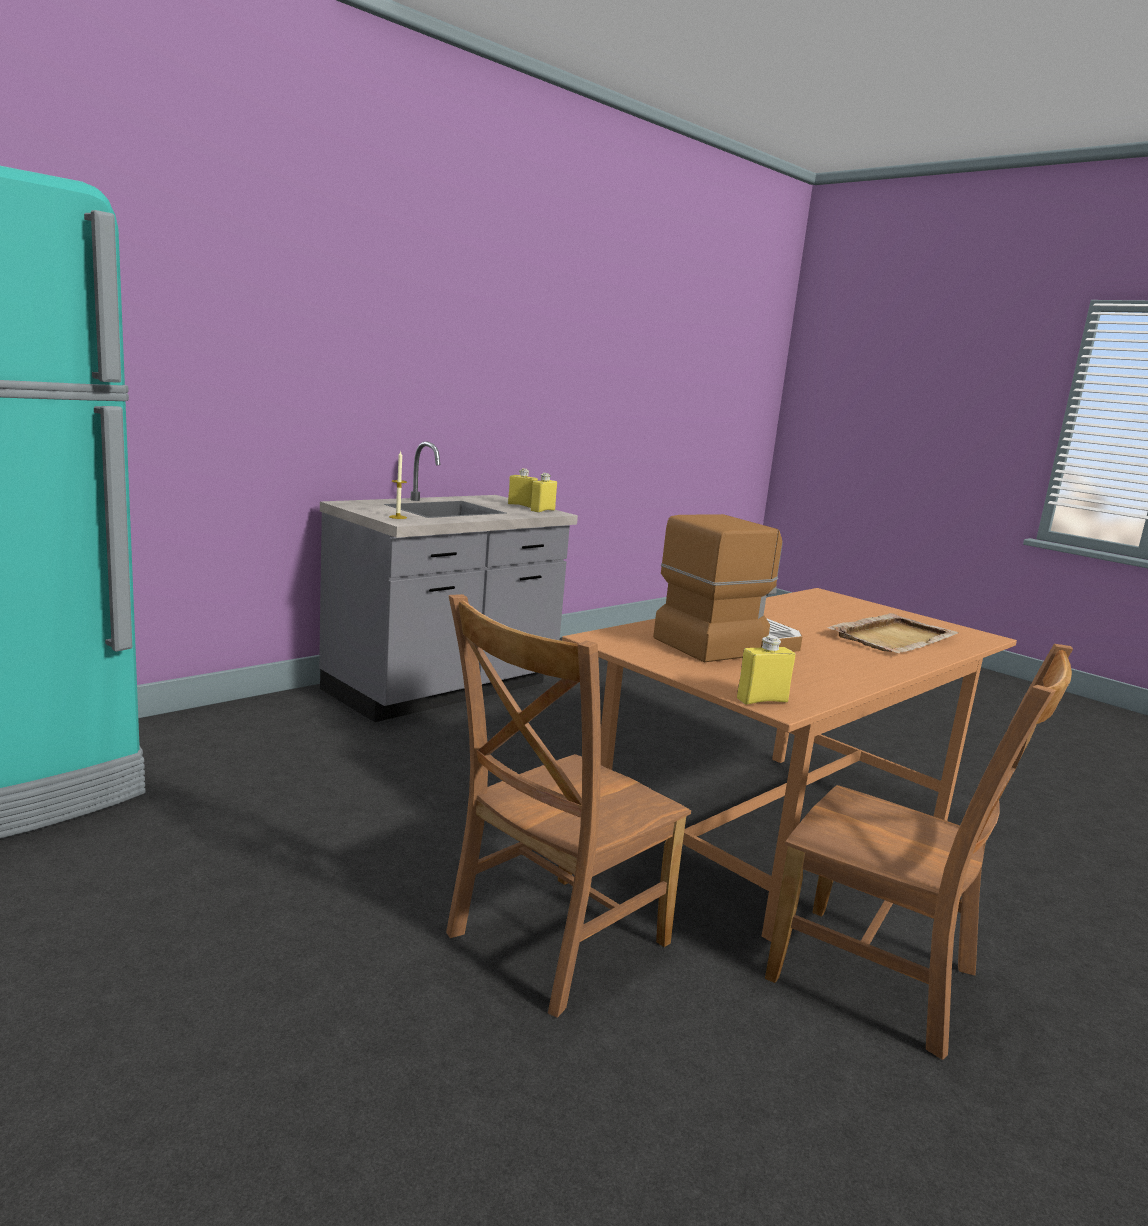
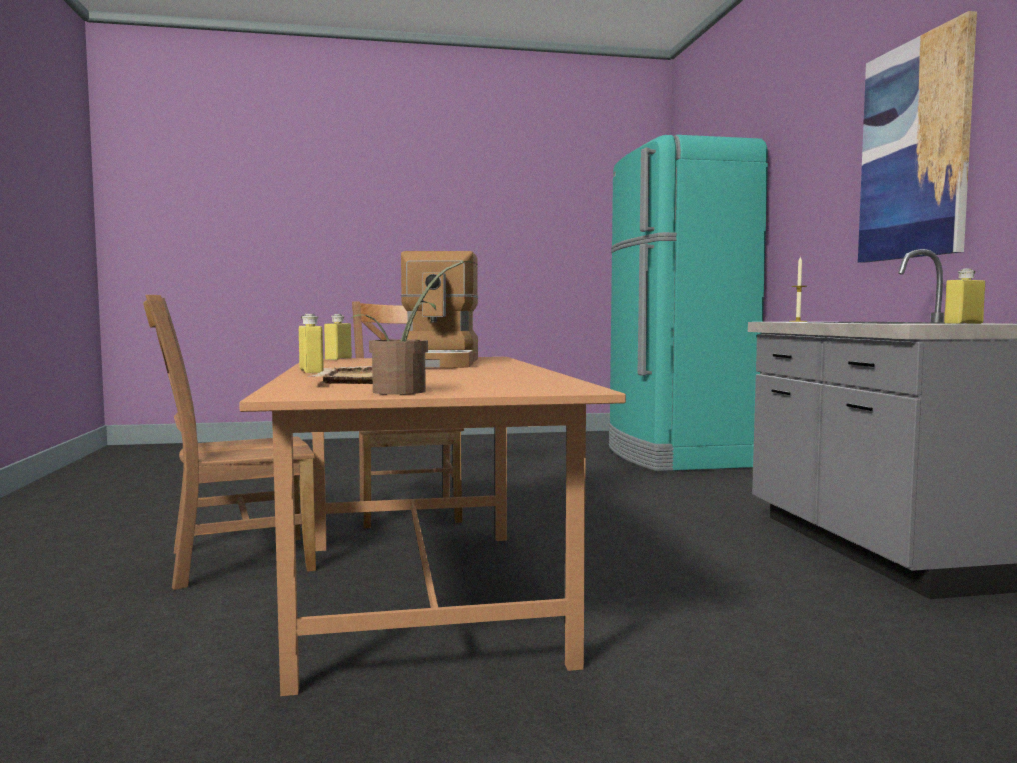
camera: 125 degrees right, 10 degrees down
(349, 332) = (915, 150): none -> picture
(542, 510) = (925, 323): yellow bottle -> yellow bottle (311, 371)
(913, 618) = (407, 391): none -> potted plant

